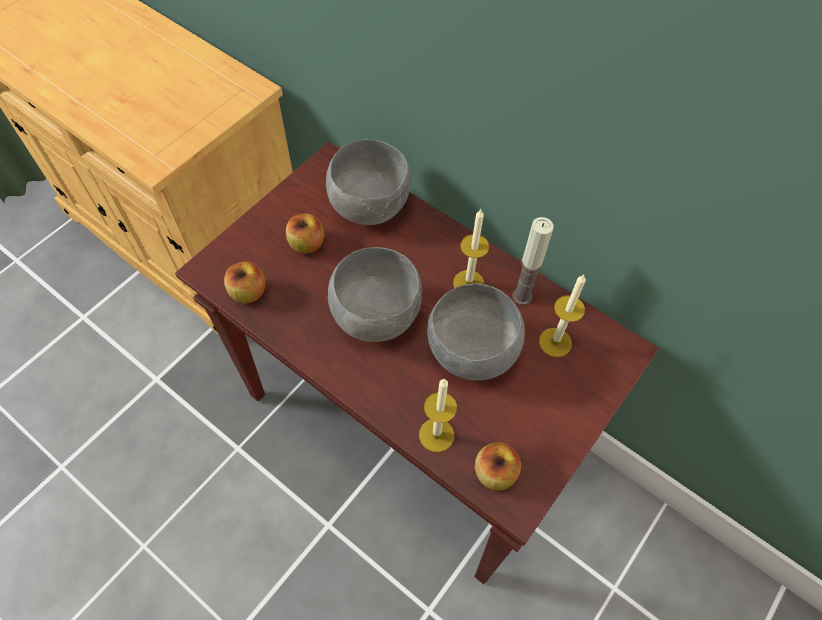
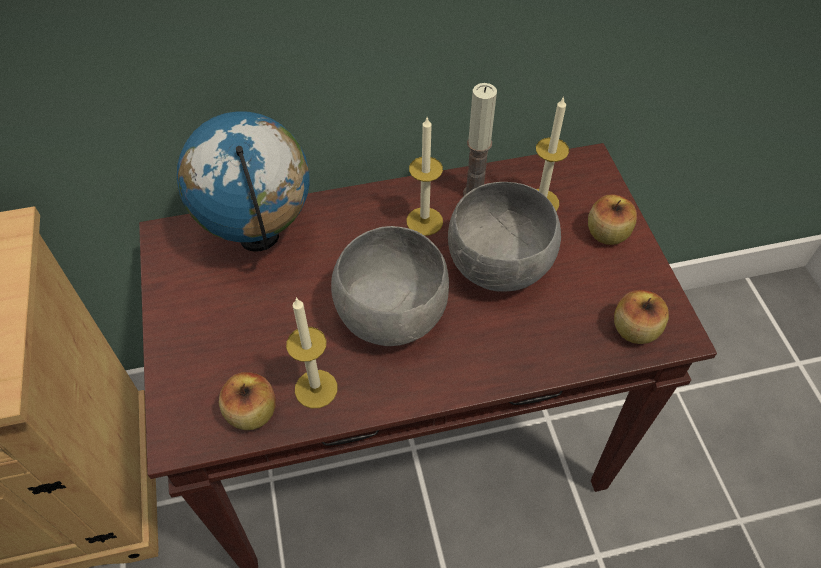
camera: 50 degrees left, 5 degrees down
(307, 244) = (247, 320): apple -> apple (607, 234)
(371, 206) = (260, 238): grey bowl -> globe
(436, 435) = (562, 350): candle -> candle (316, 389)

